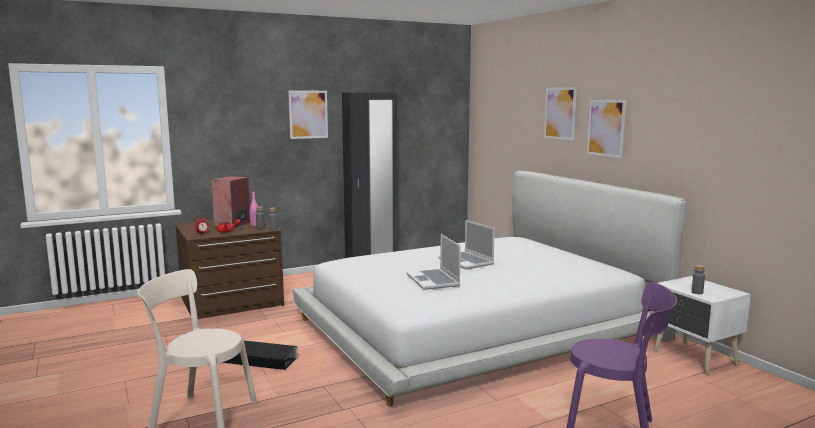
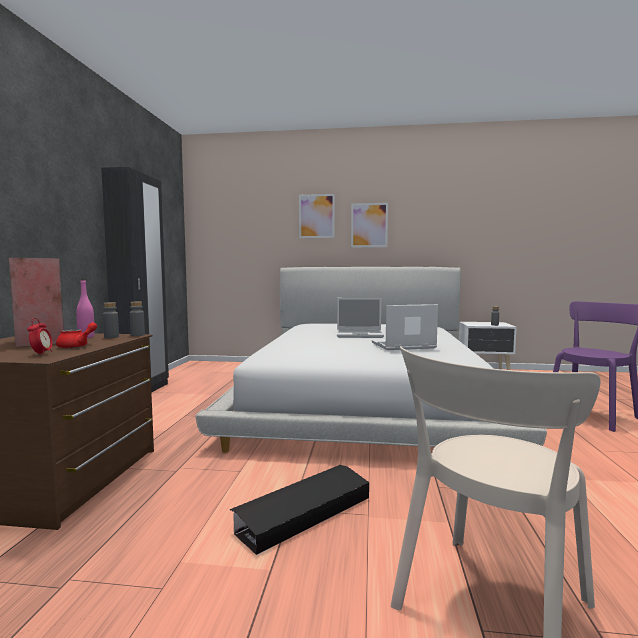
camera: 55 degrees left, 5 degrees down
(308, 114) = (66, 187): picture -> none
(434, 281) = (403, 346): laptop -> laptop turned 150 degrees clockwise

